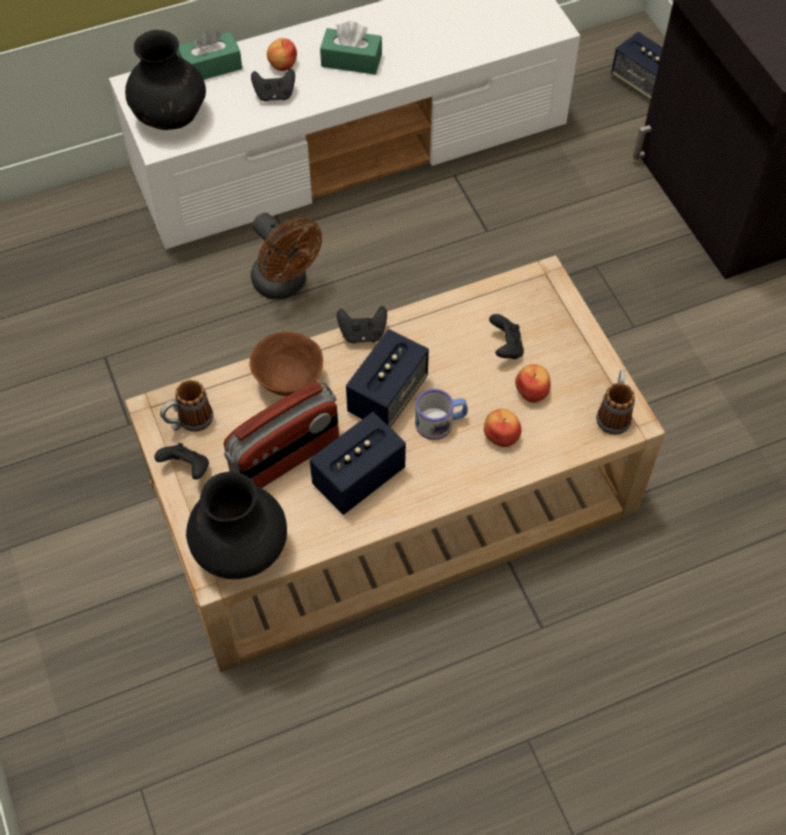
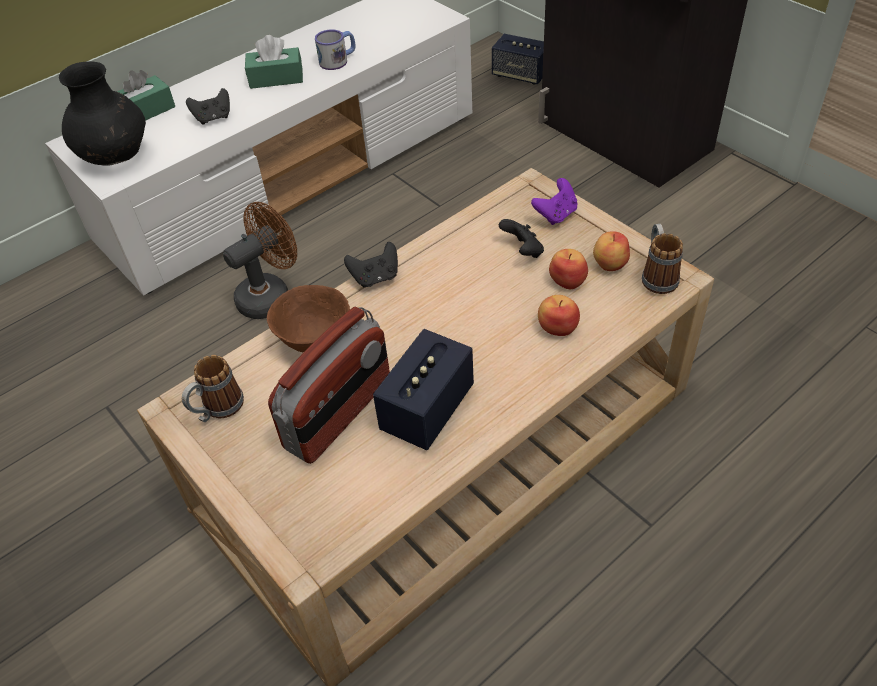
camera: 15 degrees left, 10 degrees down
(187, 468) = (230, 457): black game controller -> none
(241, 550) = (324, 525): black vase -> none
(282, 65) = (213, 95): apple -> apple (609, 264)
(285, 284) = (270, 295): brown fan -> brown fan turned 75 degrees counterclockwise
(387, 396) = (424, 325): speaker -> none
(440, 422) = (490, 333): mug -> mug (338, 60)
(554, 317) = (556, 214): none -> purple game controller

